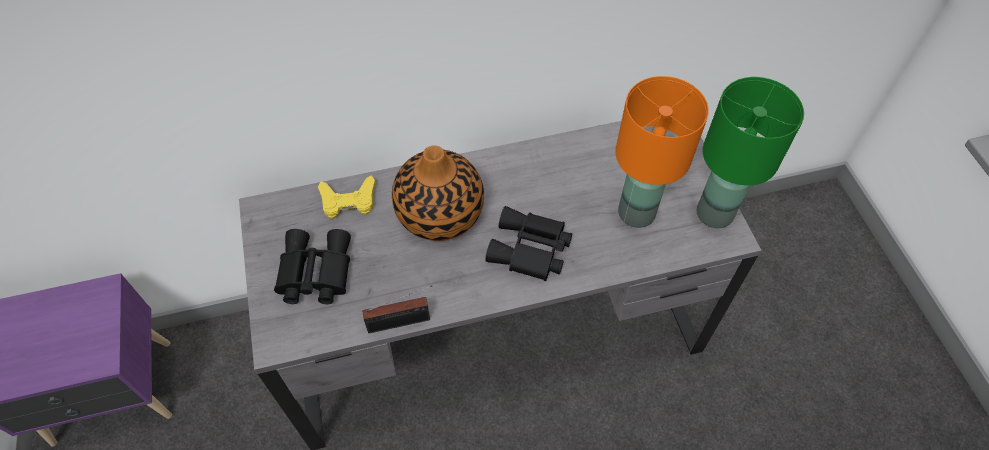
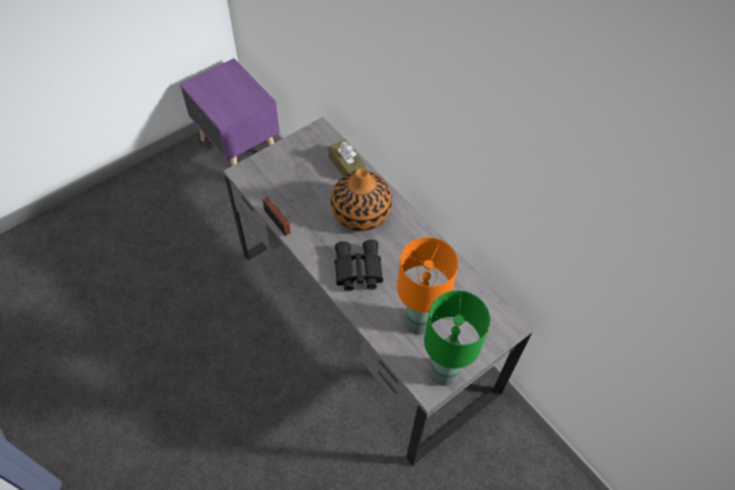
camera: 65 degrees right, 0 degrees up
(313, 273) = (290, 170): black binoculars -> none
(348, 201) = (346, 165): yellow game controller -> brown tissue box

